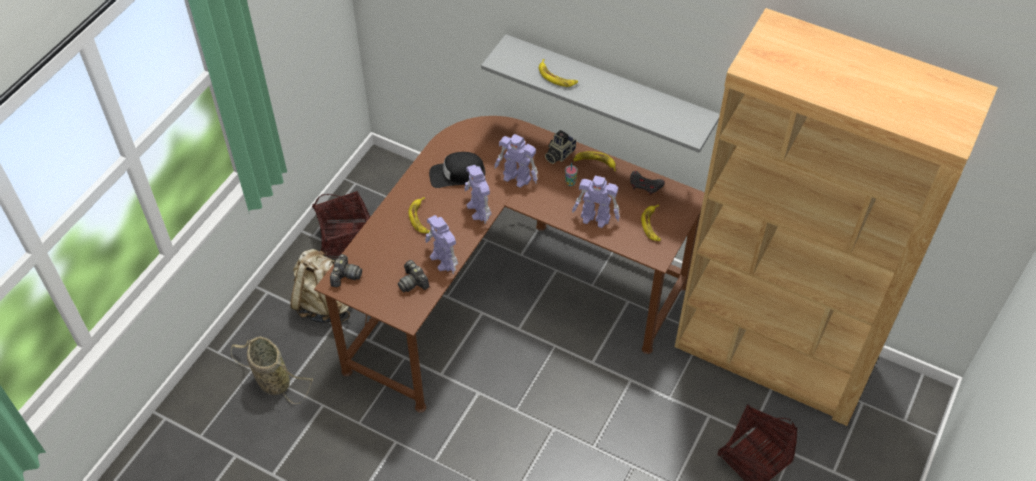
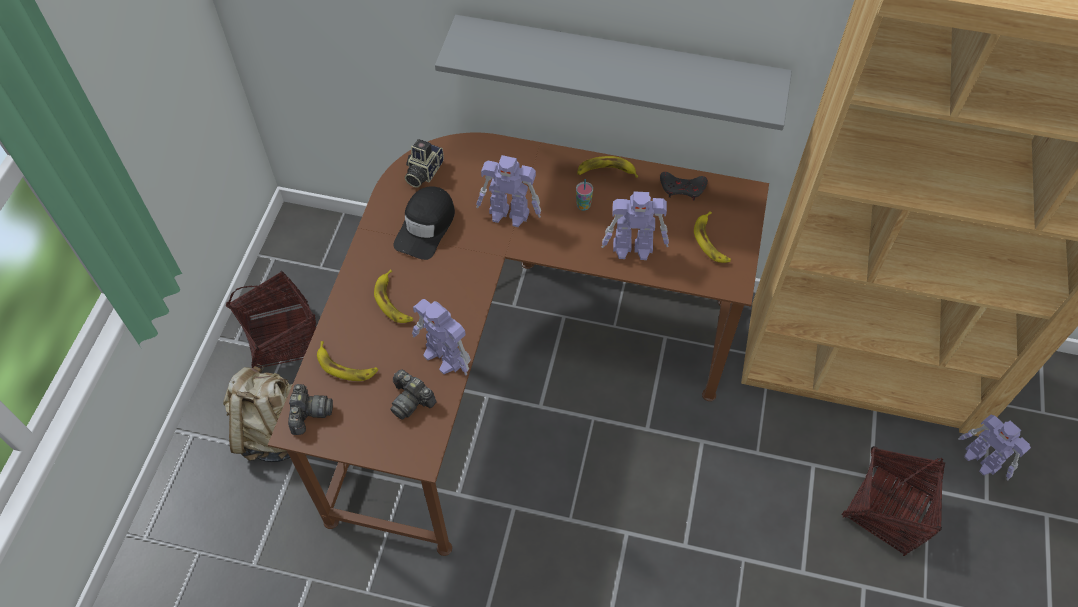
camera: 15 degrees left, 5 degrees up
(271, 380) = (230, 561): basket -> none
(457, 174) = (426, 227): black cap -> black cap turned 45 degrees counterclockwise
(479, 210) = (472, 272): toy robot -> toy robot (982, 460)
(556, 77) = (548, 61): banana -> banana (346, 366)
(559, 154) = (555, 169): camera -> camera (423, 172)

